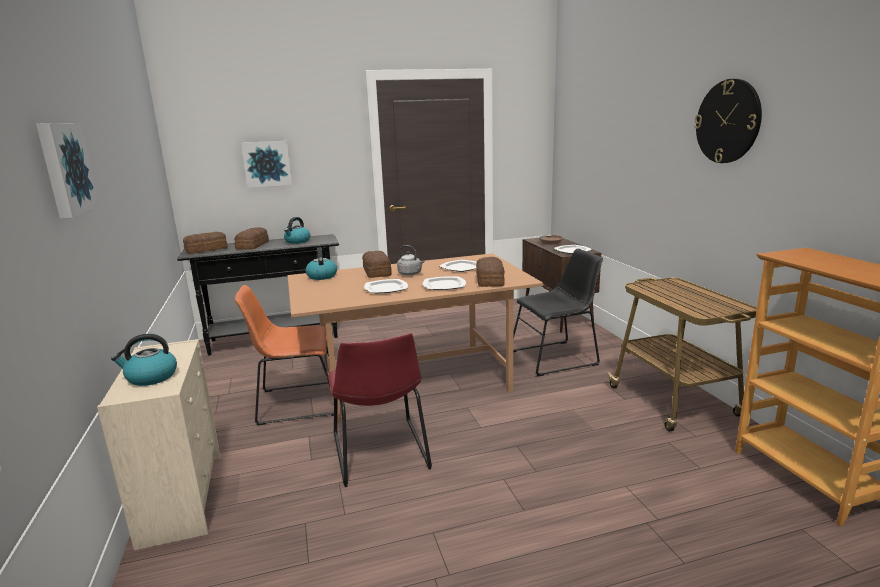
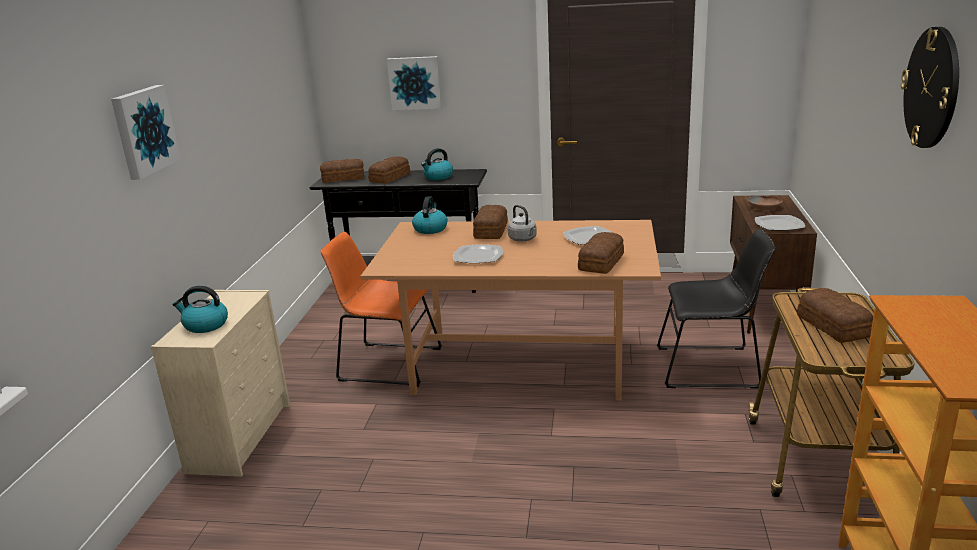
camera: 25 degrees right, 5 degrees up
(380, 454) = (429, 440): red chair -> none
(443, 285) = (542, 262): plate -> none
(684, 296) = (833, 325): none -> bread

